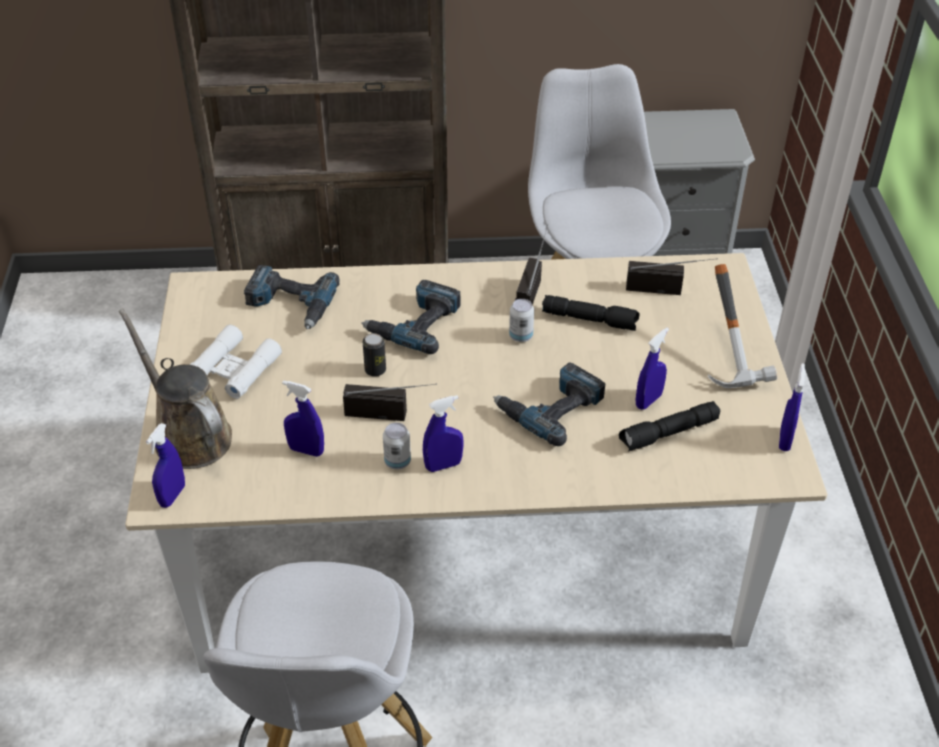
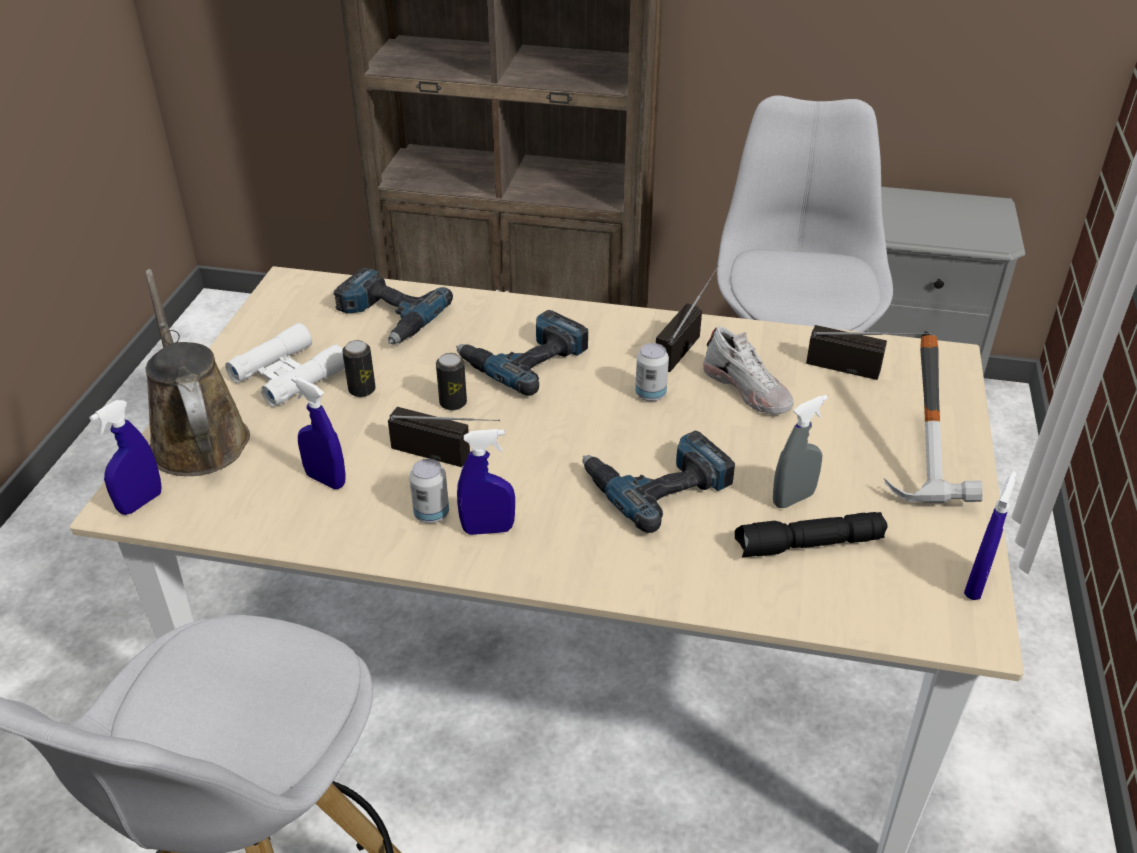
camera: 15 degrees right, 5 degrees down
(299, 372) = (362, 390): none -> can
(590, 319) = (748, 389): black flashlight -> white shoe
(648, 400) = (793, 499): blue spray bottle -> grey spray bottle

